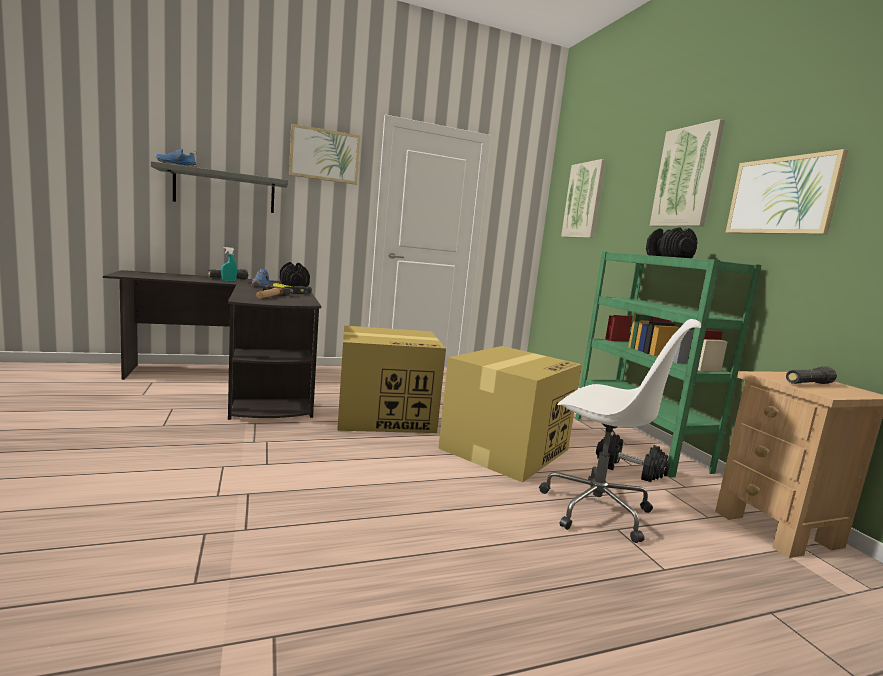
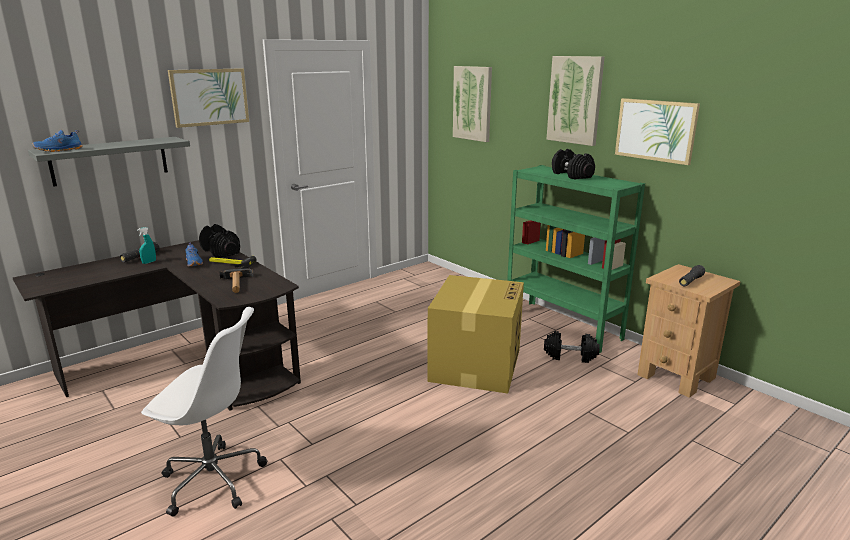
camera: 20 degrees left, 10 degrees up
(386, 416) = (359, 360): cardboard box -> none
(598, 510) = (569, 400): white office chair -> white office chair (215, 480)

